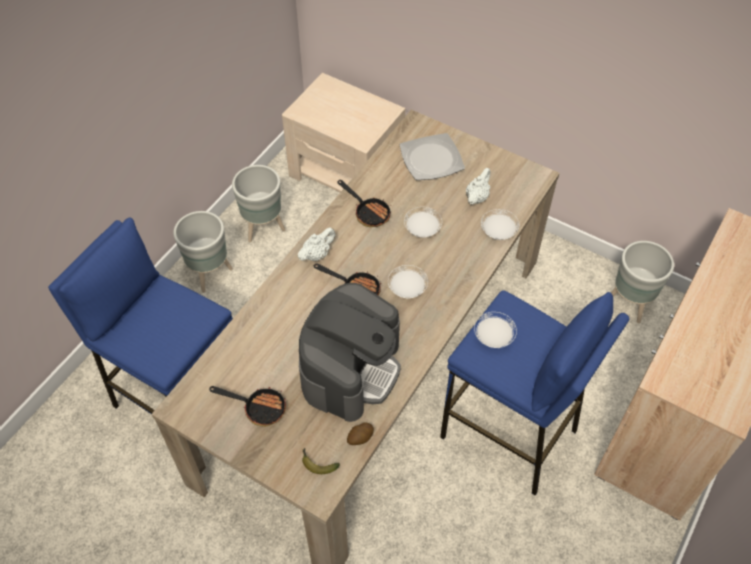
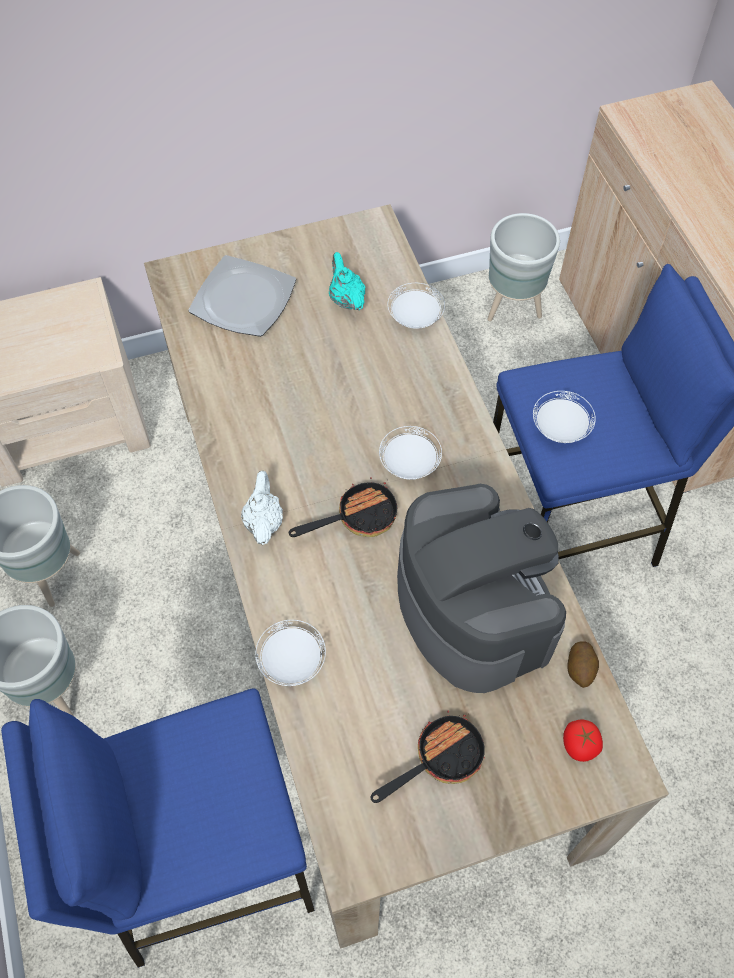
camera: 50 degrees left, 5 degrees up
(317, 463) = (579, 745): banana -> tomato
(368, 212) = (255, 419): frying pan -> none
(422, 229) = (337, 384): white plate -> white plate (291, 660)
(477, 197) = (346, 299): white teapot -> turquoise teapot

